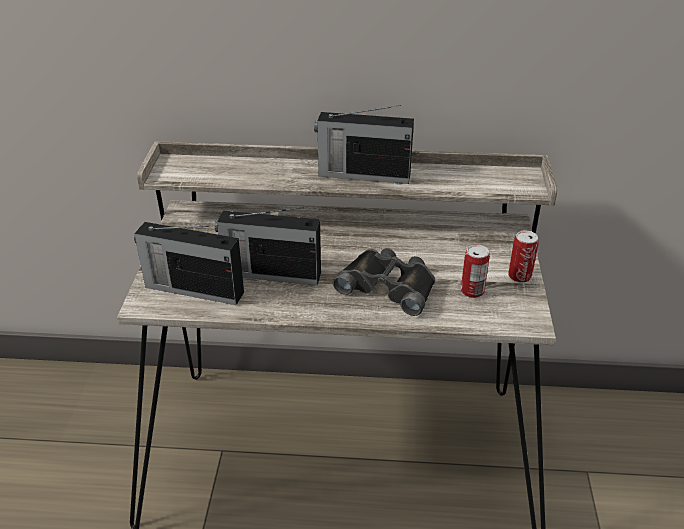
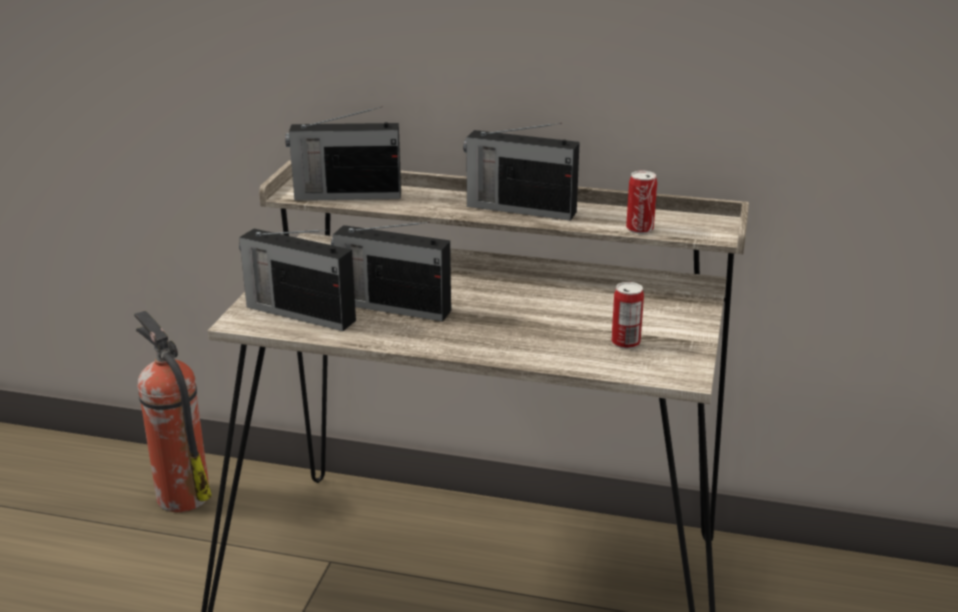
camera: 10 degrees right, 10 degrees down
(89, 404) = (182, 494): none -> fire extinguisher
(212, 172) = (346, 195): none -> radio
(388, 286) = (526, 329): black binoculars -> none
(519, 276) = (690, 334): can -> can (639, 229)

